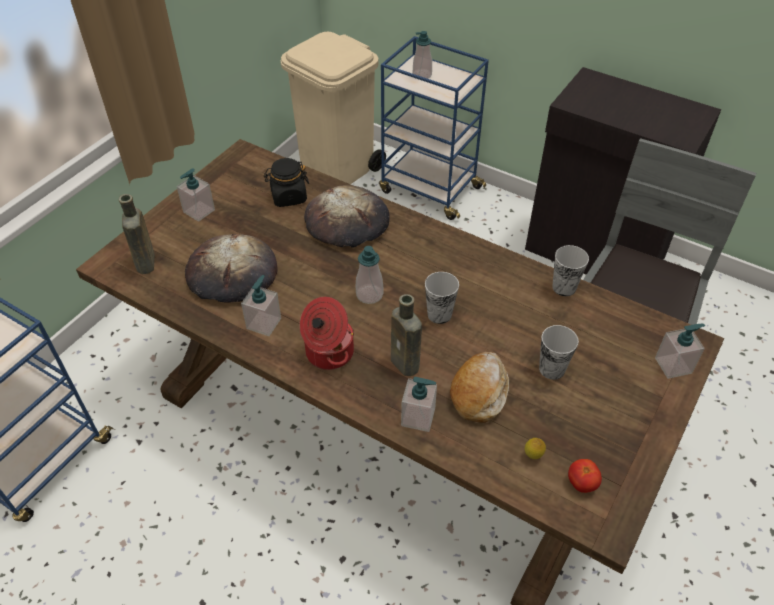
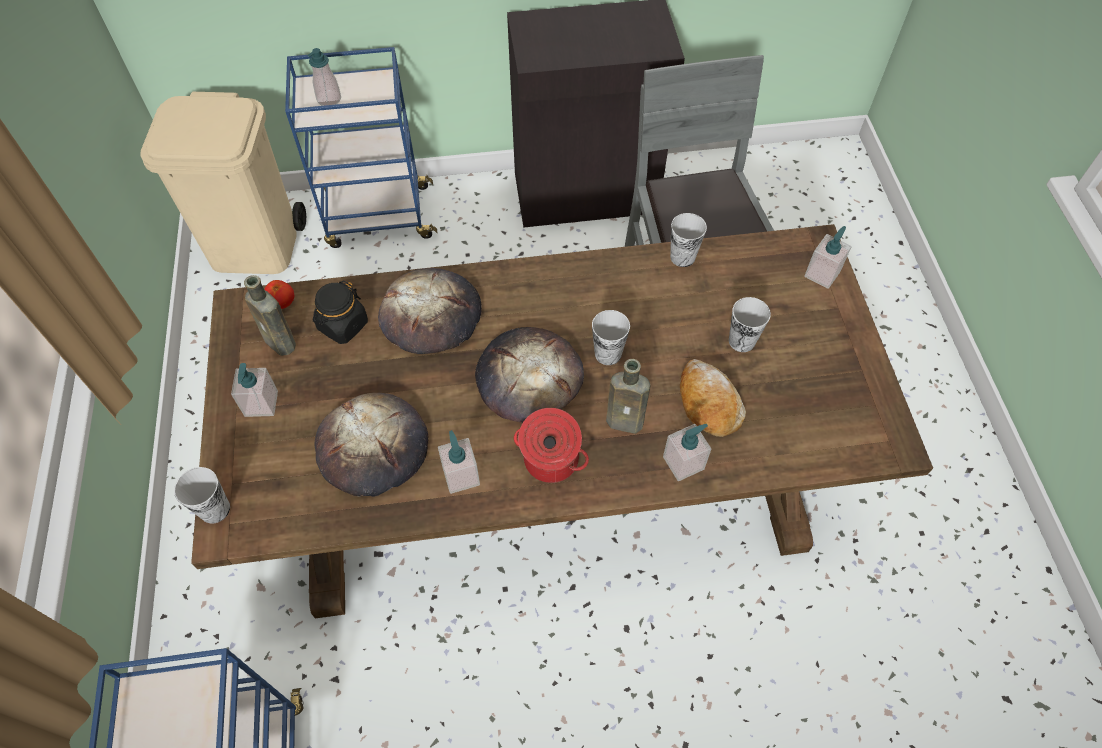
camera: 40 degrees left, 10 degrees up
(116, 249) = (215, 509): none -> cup
(146, 265) = (269, 502): brown bottle -> brown bottle (282, 344)
(369, 295) = (529, 377): soap dispenser -> bread
(533, 456) = (797, 428): lemon -> none
(581, 483) = (849, 424): tomato -> tomato (282, 303)

